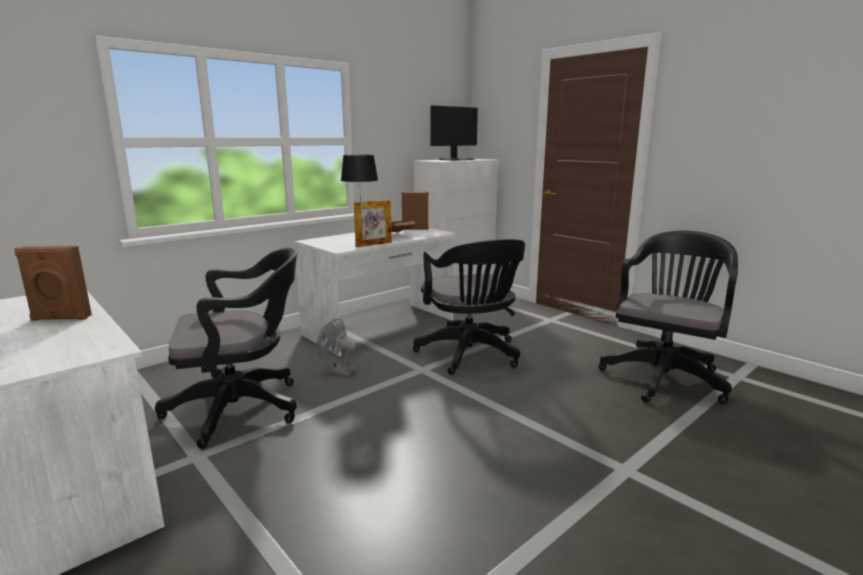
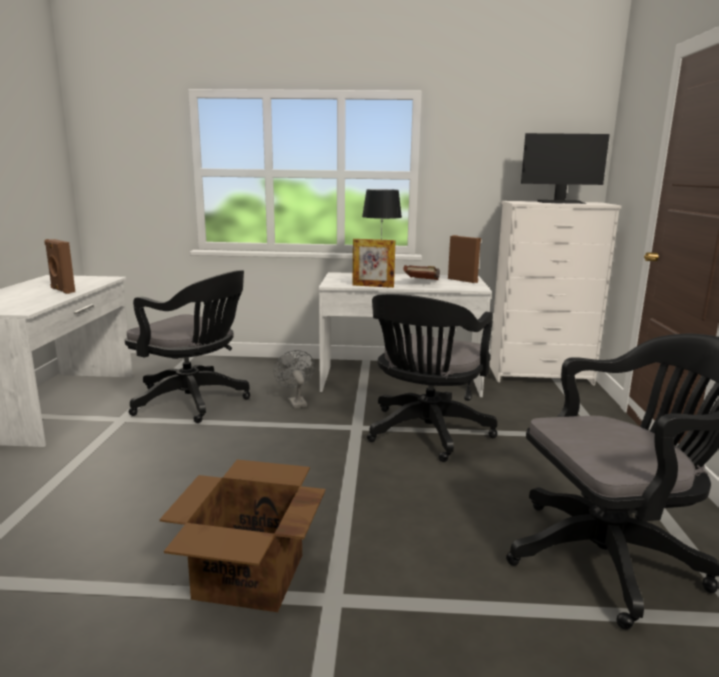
camera: 45 degrees right, 0 degrees up
(567, 491) = (248, 577): none -> cardboard box

